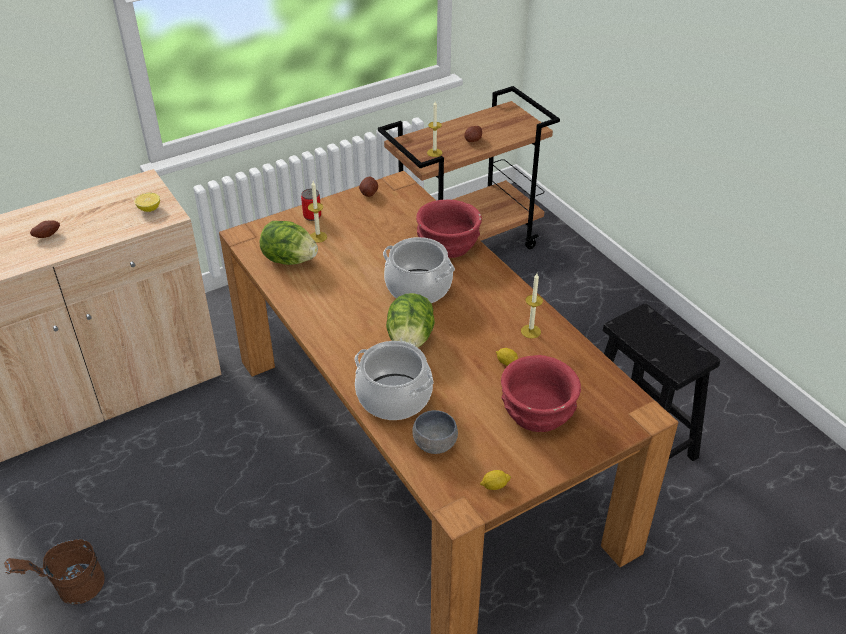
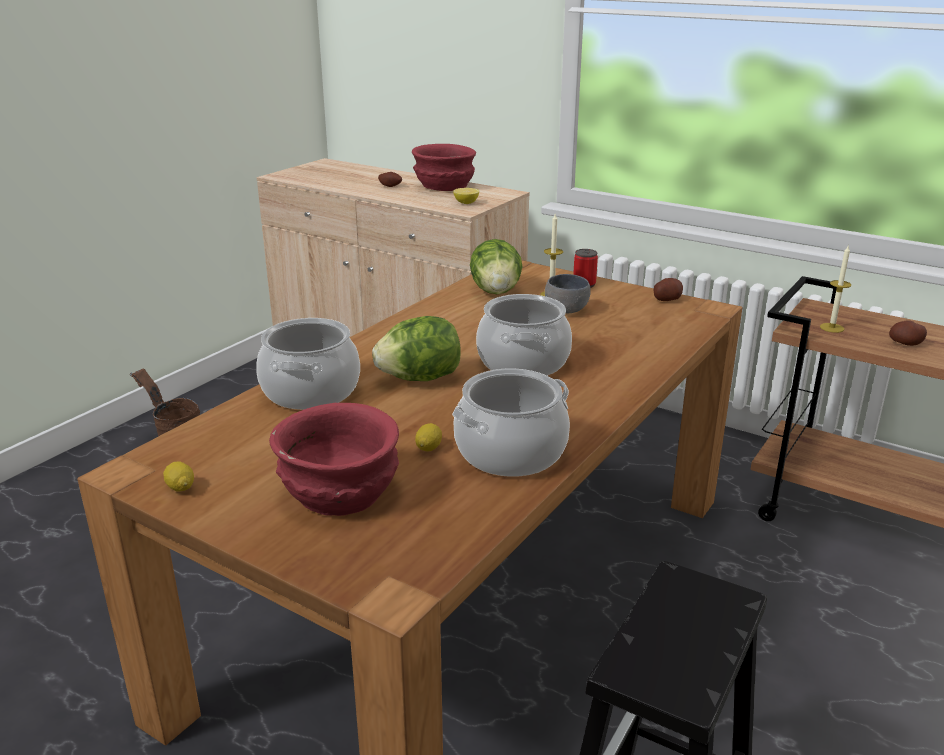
camera: 65 degrees right, 15 degrees down
(436, 444) = (241, 433): grey bowl -> grey bowl (568, 310)
(447, 245) = (627, 361): red bowl -> red bowl (444, 186)
(530, 331) = (511, 452): candle -> cooking pot

